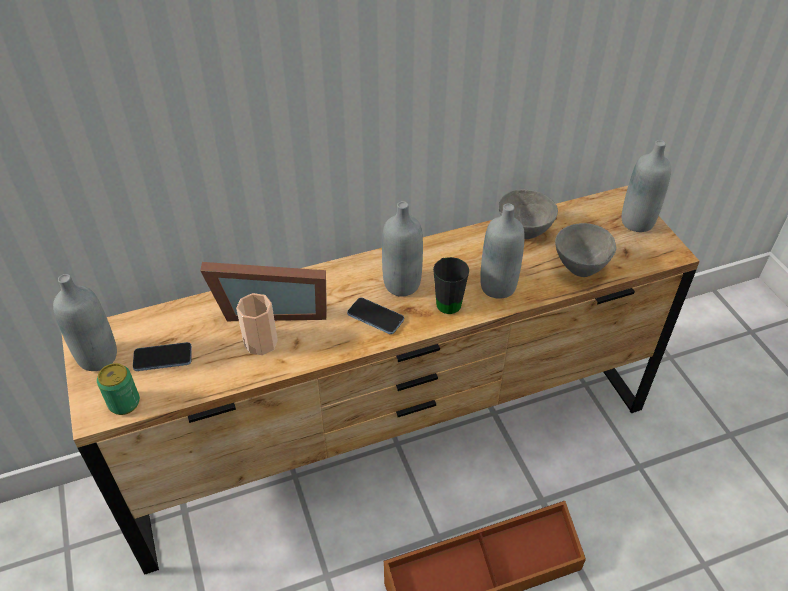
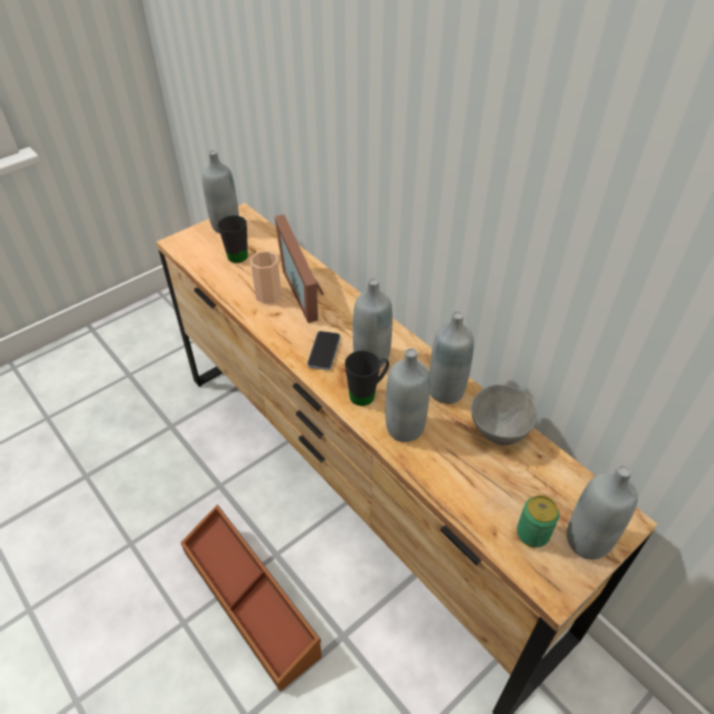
camera: 70 degrees right, 0 degrees up
(124, 403) = (190, 251): can -> can (532, 533)
(163, 358) = (235, 253): phone -> black mug
(466, 247) = (446, 391): none -> grey bottle
(579, 267) = (472, 493): grey bowl -> none

